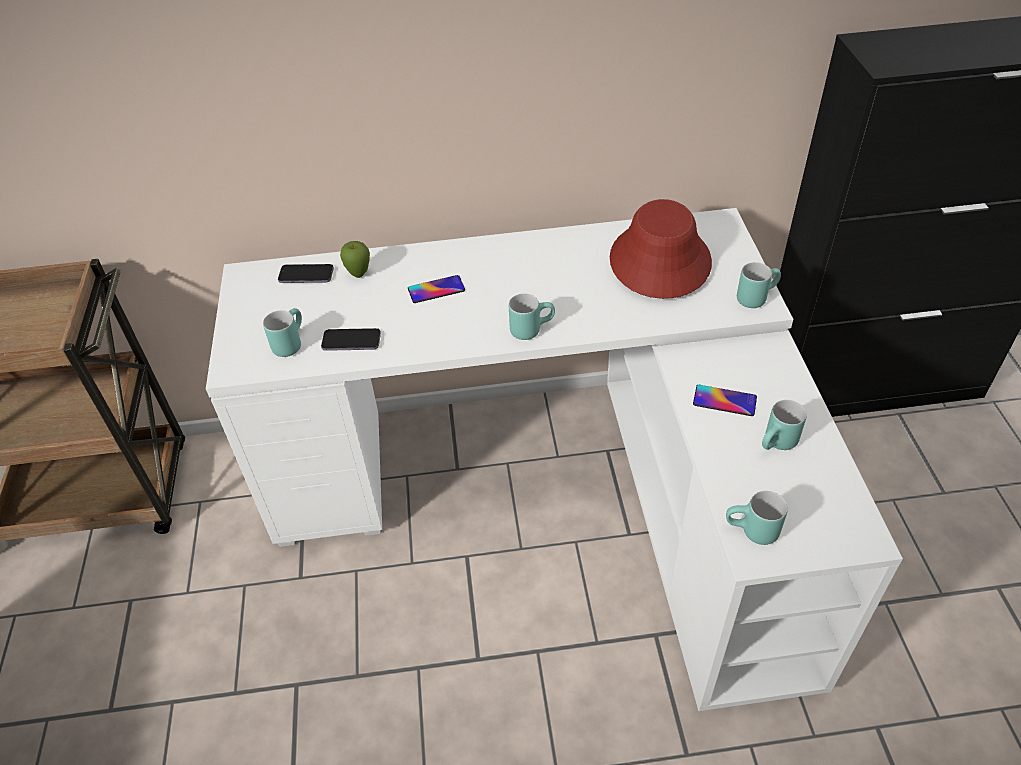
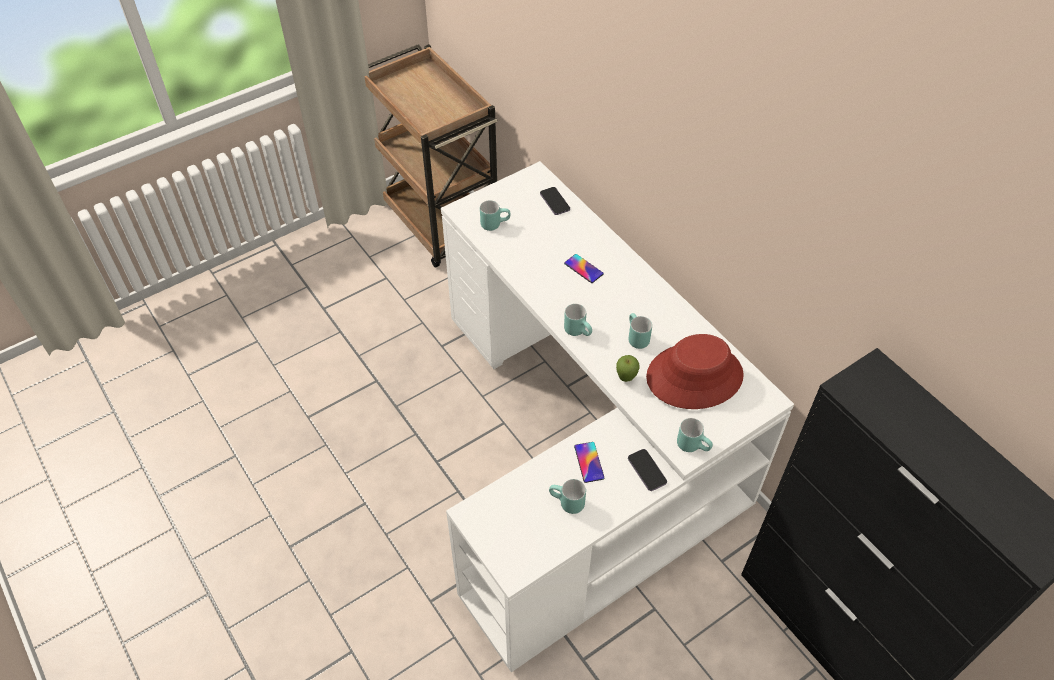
camera: 60 degrees right, 5 degrees up
(351, 341) = (513, 250): phone -> phone (647, 470)
(359, 274) = (572, 225): apple -> apple (626, 378)
(752, 533) = (485, 508): turquoise mug -> turquoise mug (635, 338)

